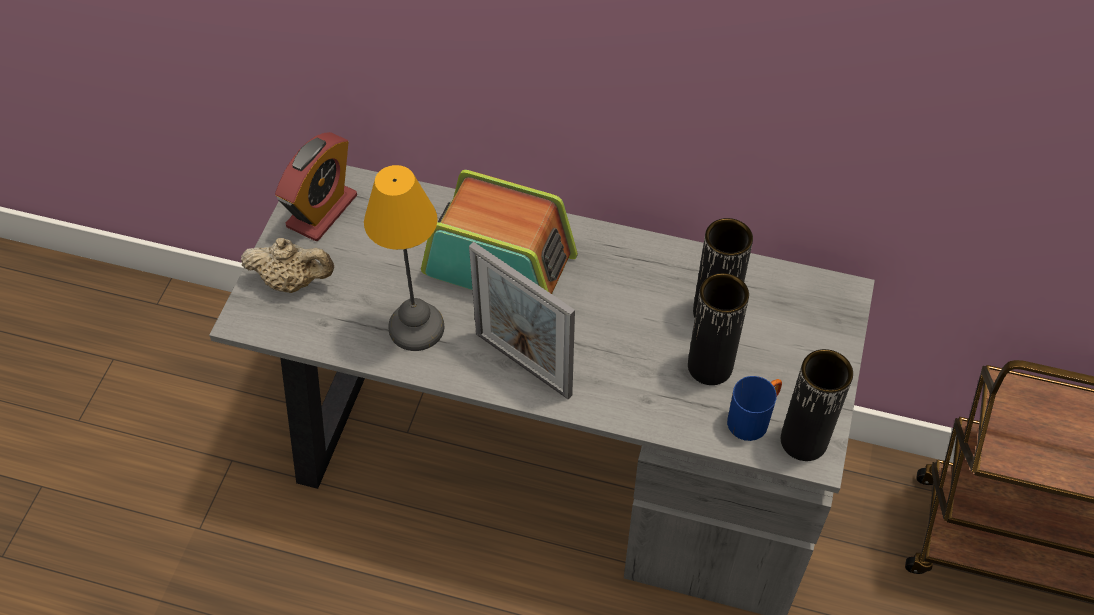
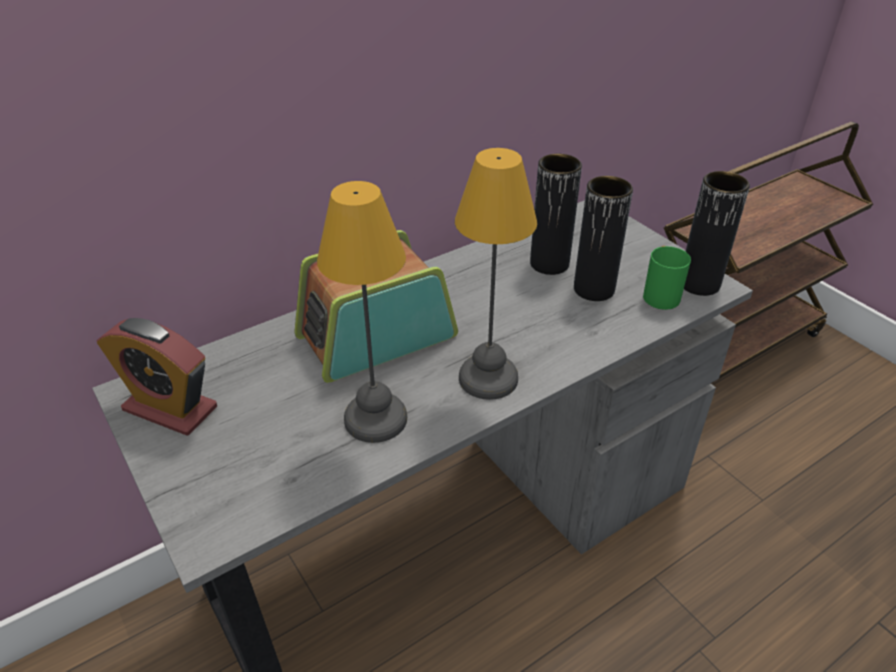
camera: 50 degrees left, 15 degrees down
(293, 281) = (215, 474): beige teapot -> none
(322, 211) = (170, 408): alarm clock -> alarm clock turned 135 degrees clockwise
(523, 364) = (488, 377): picture frame -> table lamp
(753, 418) = (659, 294): blue mug -> green mug

